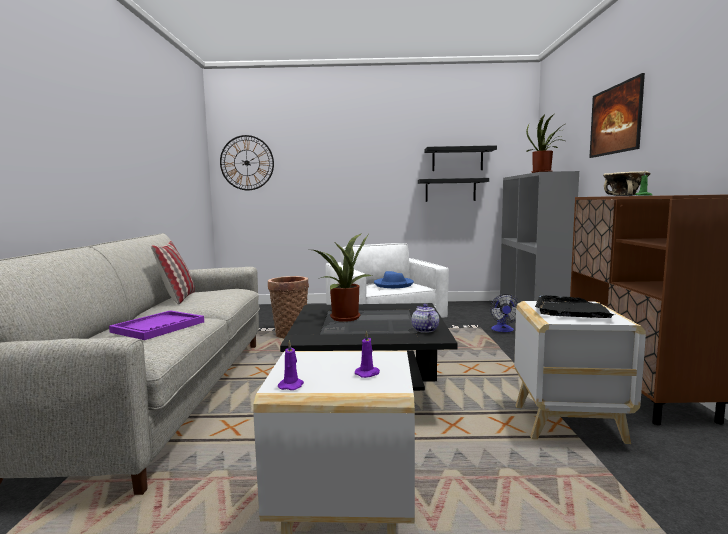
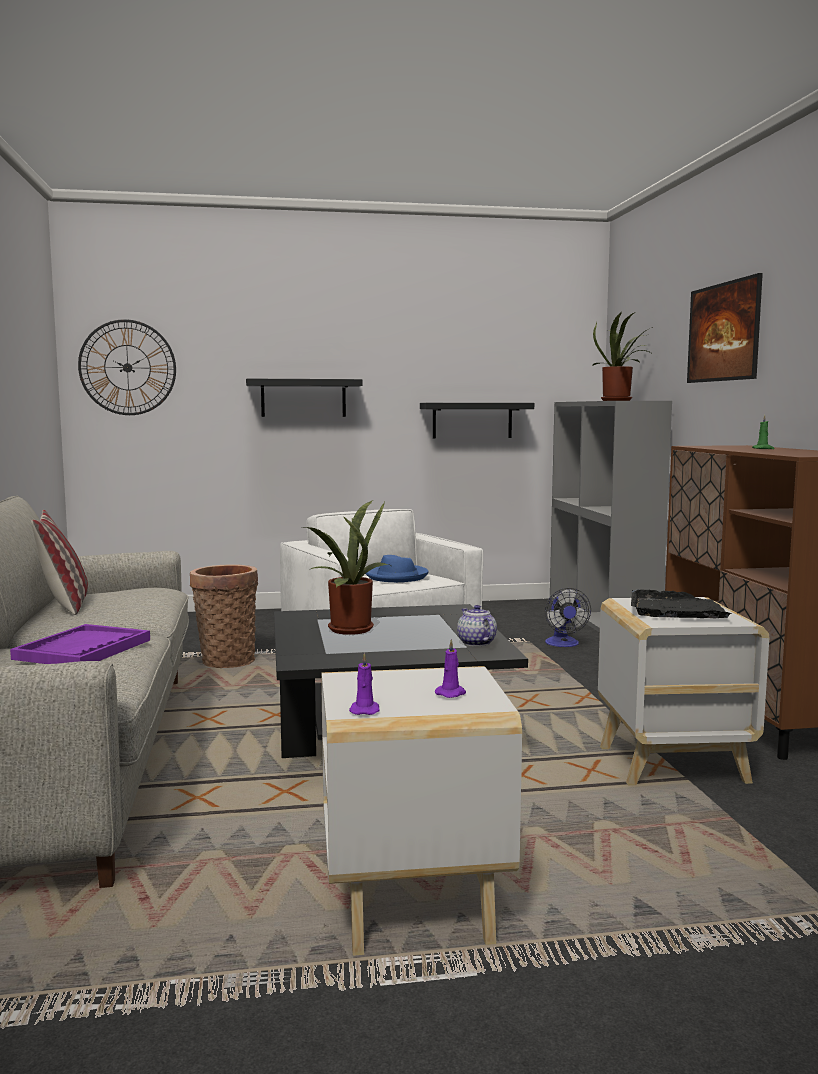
camera: 10 degrees left, 0 degrees up
(457, 159) = (483, 371): black shelf -> black shelf (303, 398)
(624, 195) = (738, 446): beige bowl -> none

